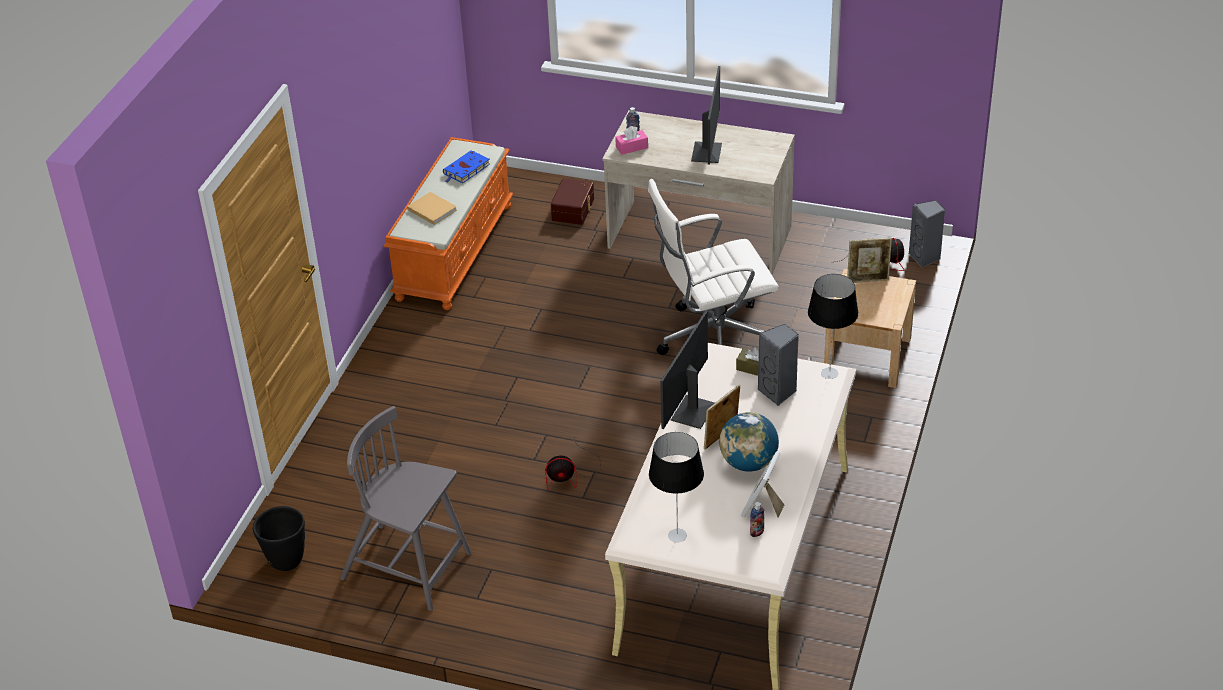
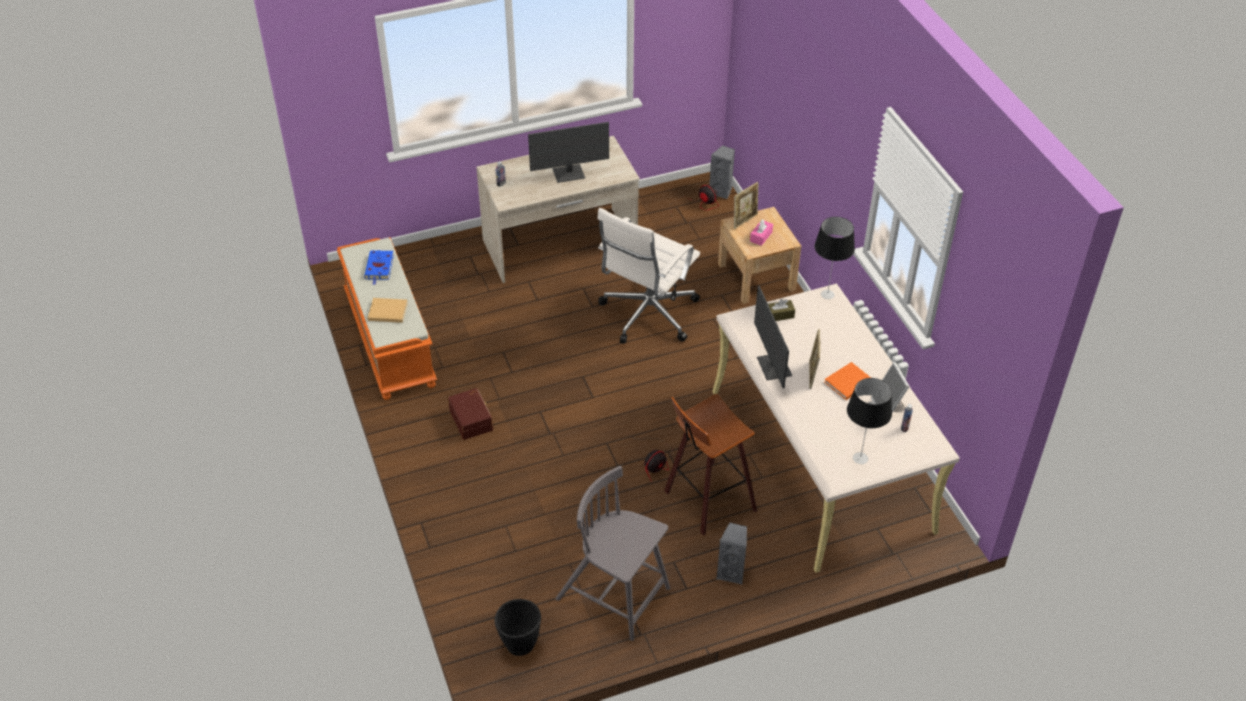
camera: 40 degrees left, 5 degrees up
(408, 567) = (615, 595): grey chair -> grey chair turned 45 degrees clockwise
(574, 209) = (447, 265): brown storage box -> brown storage box (472, 419)
(581, 534) = (707, 500): none -> stool
(632, 147) = (511, 194): pink tissue box -> pink tissue box (761, 236)
(707, 152) = (569, 174): monitor -> monitor turned 105 degrees clockwise
(748, 463) = (847, 383): globe -> orange book
(778, 392) = (811, 324): grey speaker -> grey speaker (732, 572)

